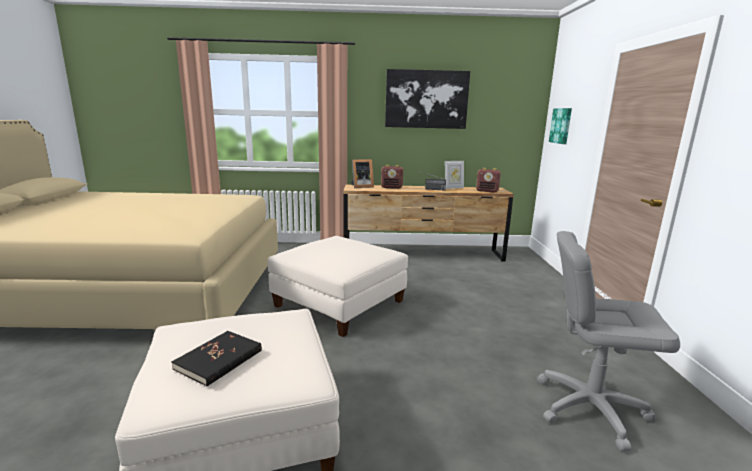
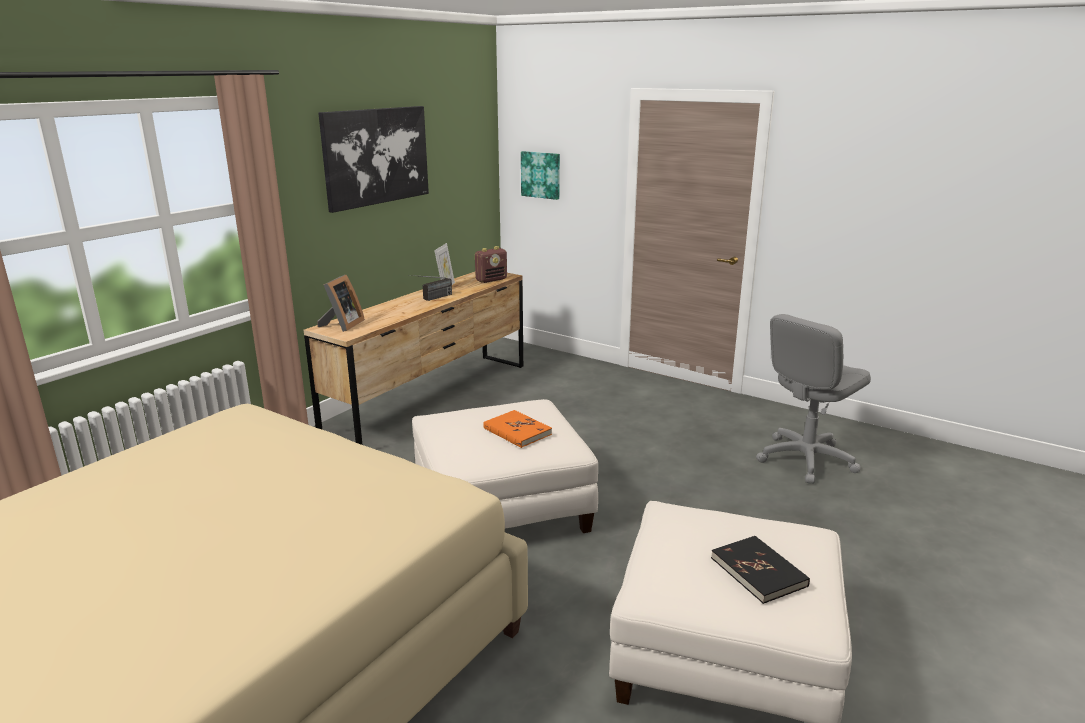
camera: 55 degrees left, 5 degrees up
(341, 253) = (517, 431): none -> orange book
(392, 187) = (384, 312): radio -> none

